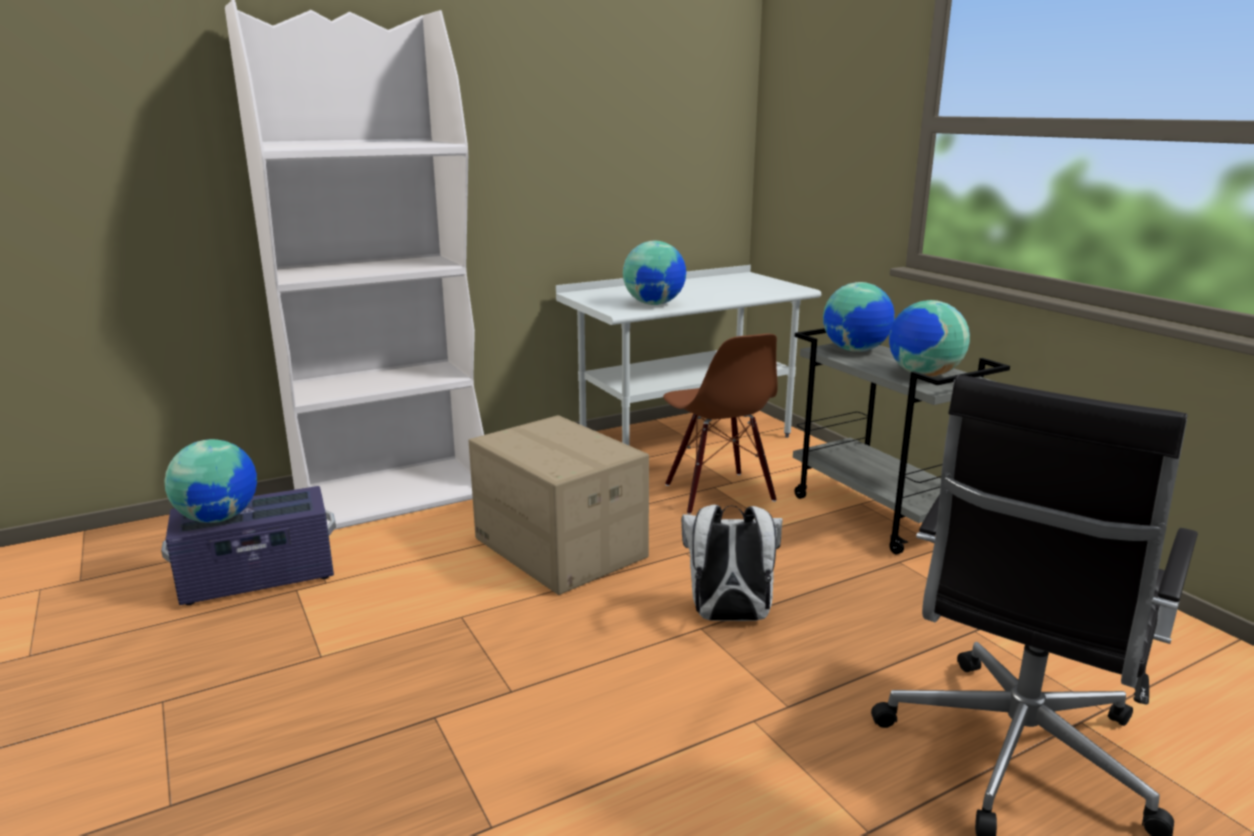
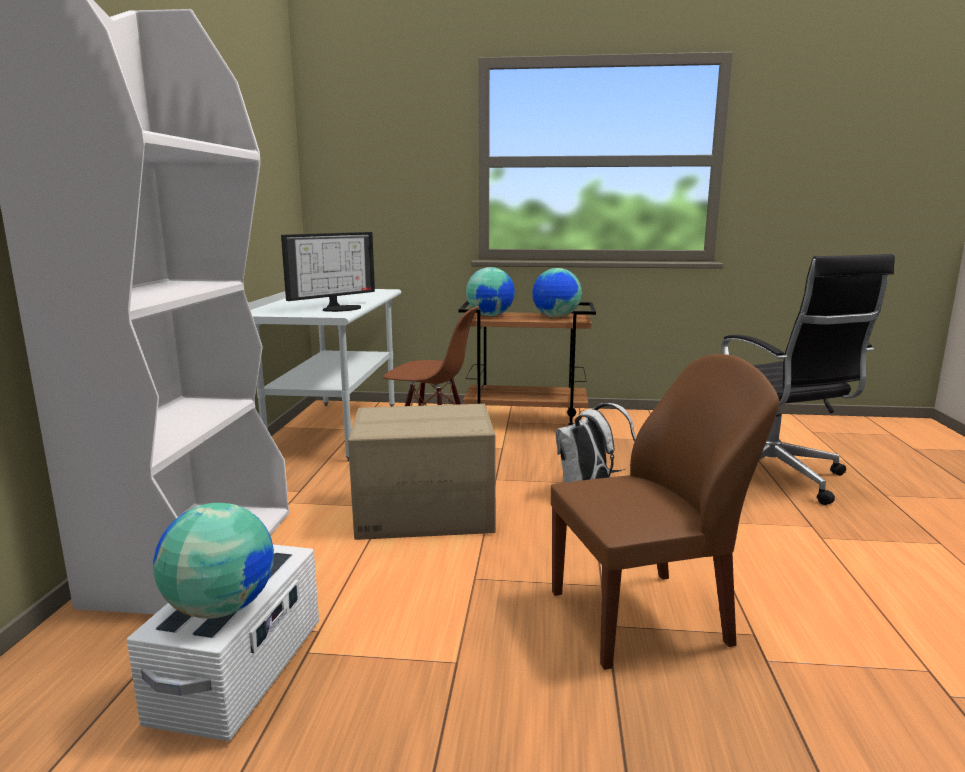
camera: 55 degrees left, 5 degrees down
(259, 577) = (241, 672): purple storage box -> white storage box
(467, 736) = (643, 617): none -> brown chair
(654, 304) = (340, 308): globe -> monitor
(878, 514) = (526, 423): grey cart -> brown cart

